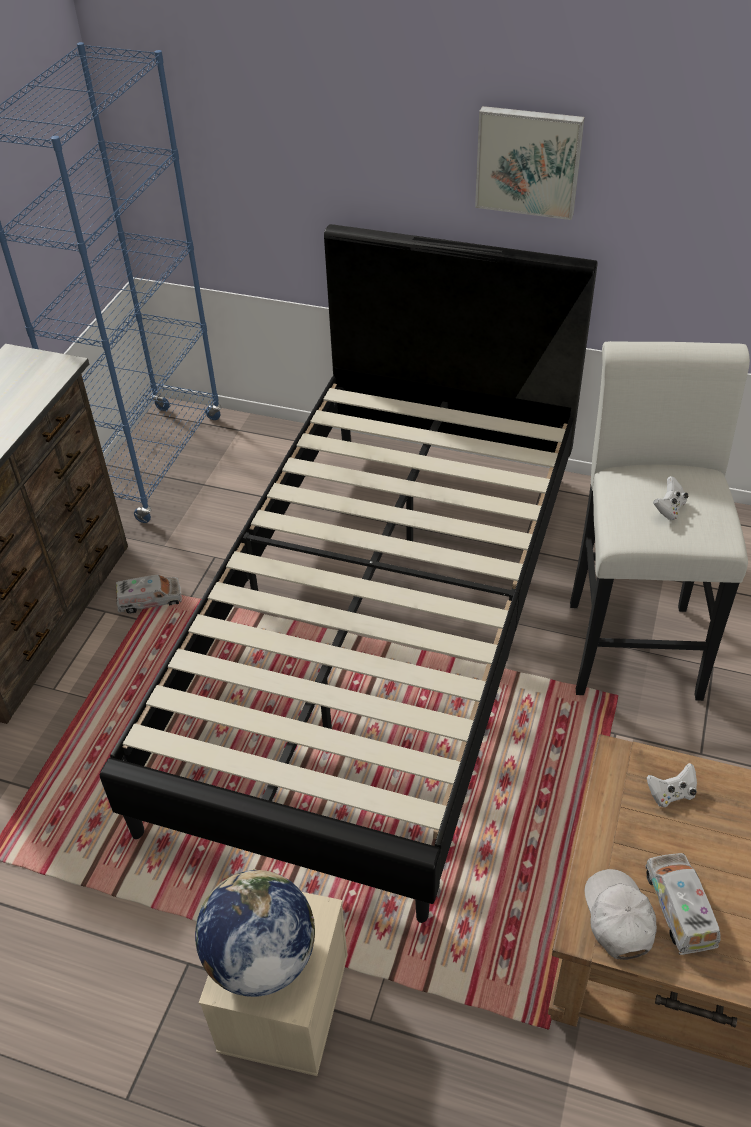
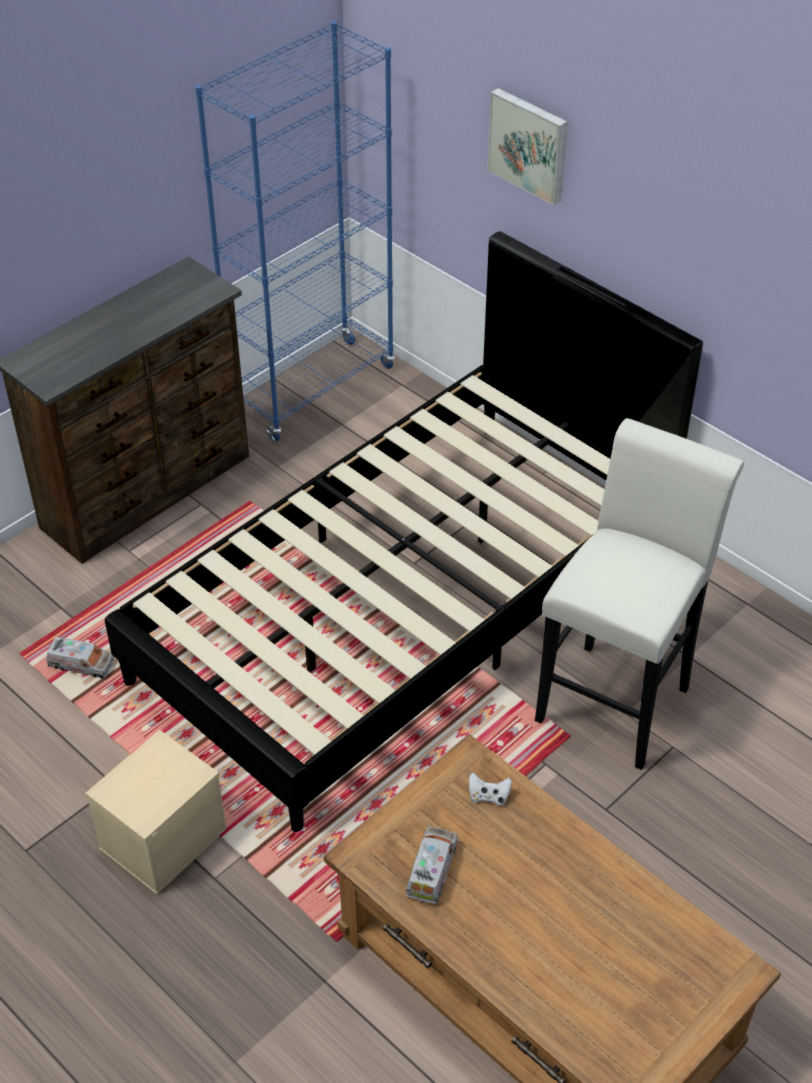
camera: 25 degrees right, 0 degrees up
(150, 601) = (240, 509): toy truck -> toy truck (81, 665)
(260, 958) = (140, 784): globe -> none
(528, 161) = (659, 235): picture -> picture (529, 144)
(618, 918) = (383, 857): white cap -> none
(669, 509) = (623, 579): white game controller -> none

